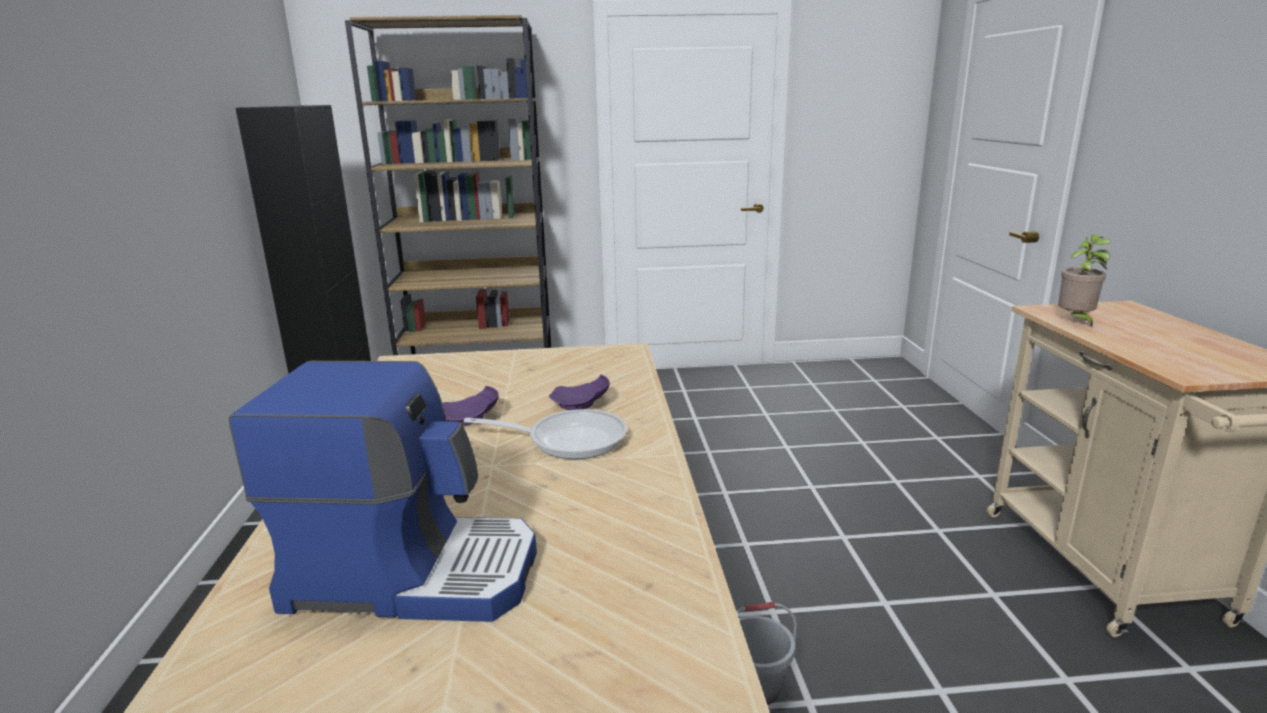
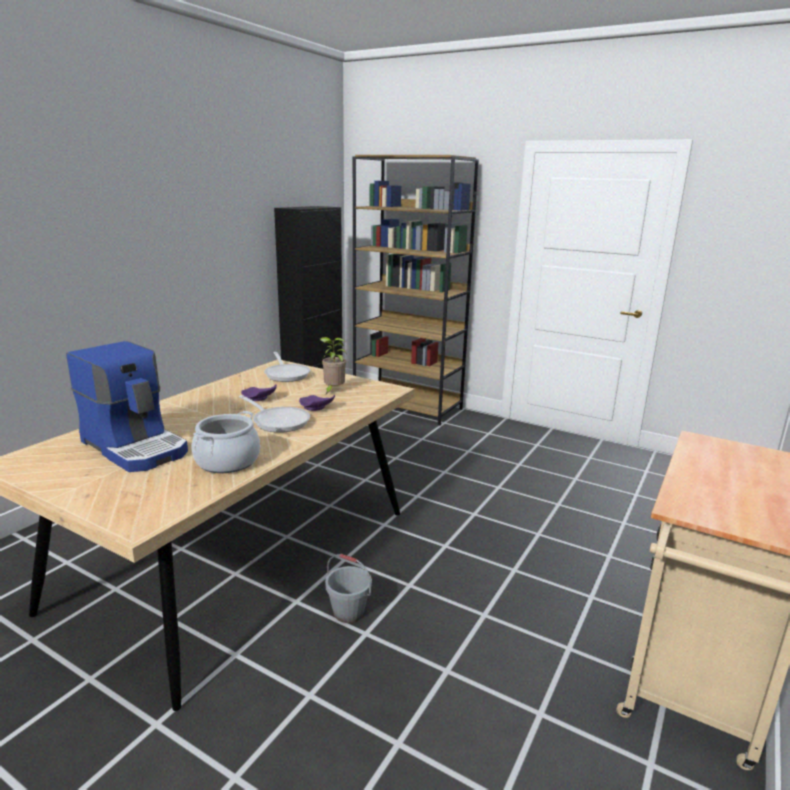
camera: 35 degrees right, 0 degrees up
(440, 373) = (286, 374): none -> frying pan
(620, 526) = (228, 461): none -> cooking pot
(1075, 321) = (701, 453): potted plant -> potted plant (333, 391)

